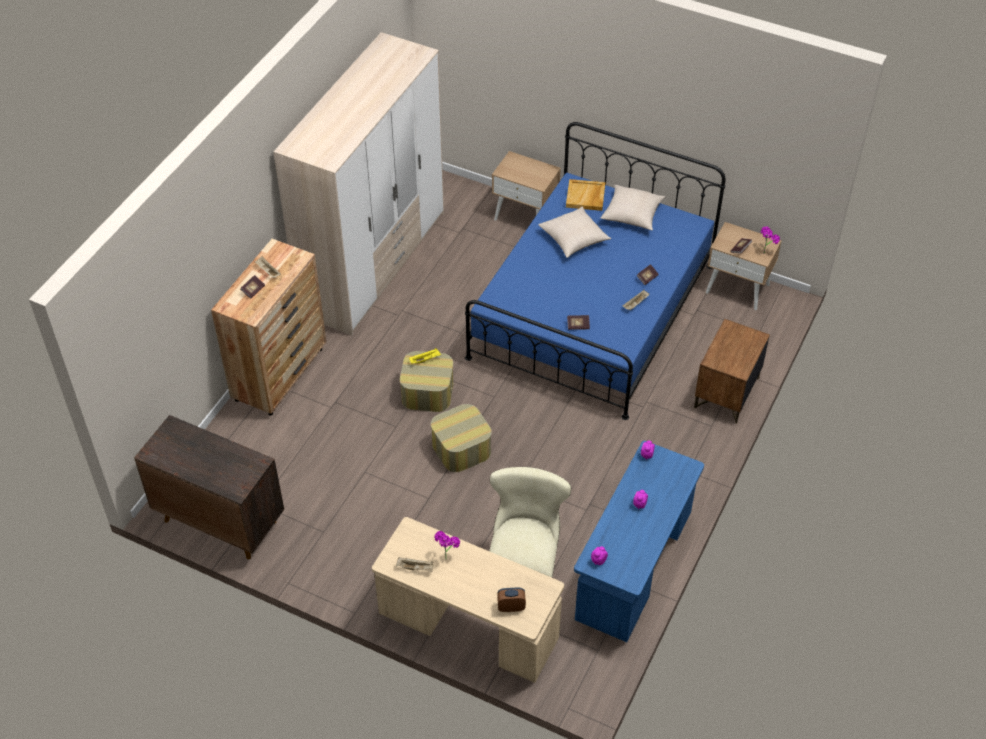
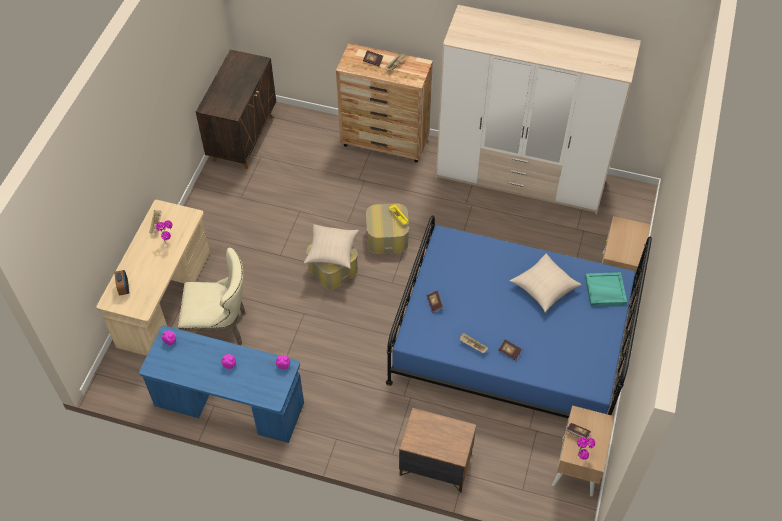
camera: 80 degrees right, 5 degrees up
(585, 197) = (605, 290): beige tray -> turquoise tray
(632, 214) = (593, 331): beige pillow -> beige pillow (332, 251)

